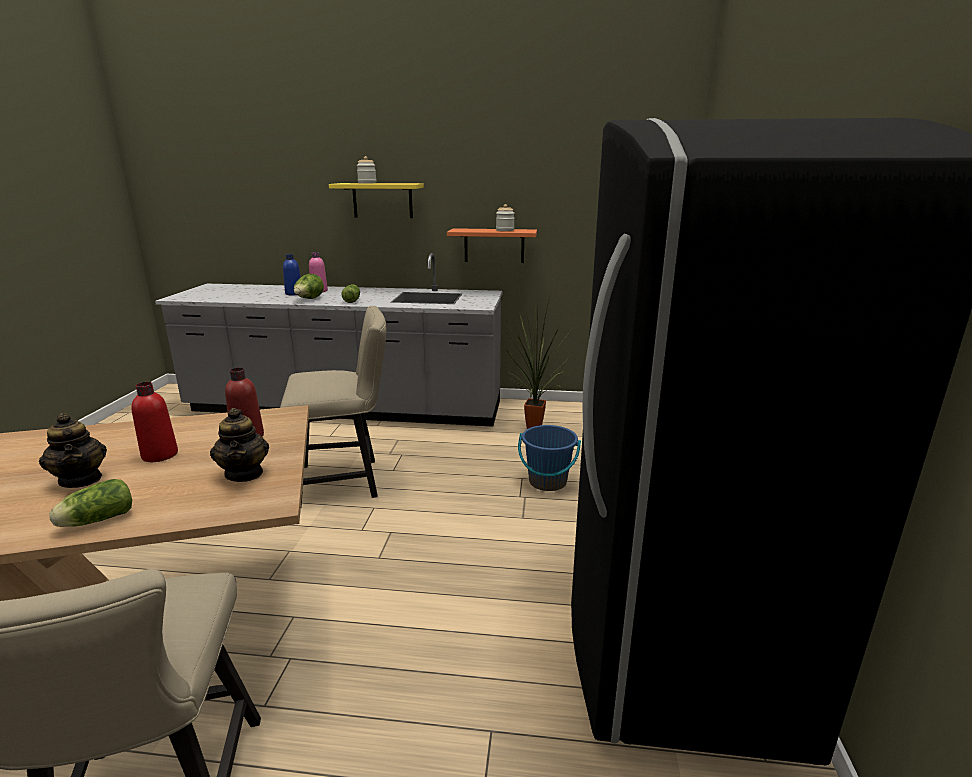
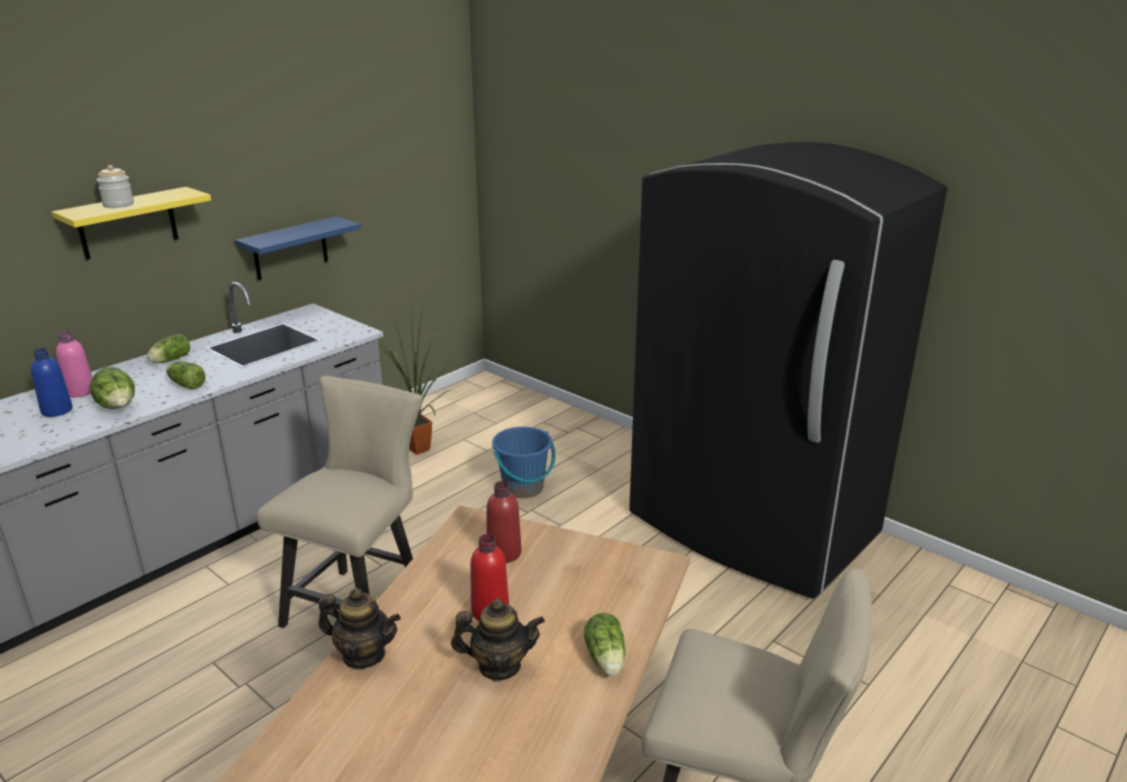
camera: 55 degrees left, 5 degrees up
(244, 473) = (589, 568): teapot -> teapot (363, 655)
(376, 291) = (169, 360): none -> lettuce
(494, 245) = (290, 249): orange shelf -> blue shelf
(505, 230) = (315, 227): jar -> none

